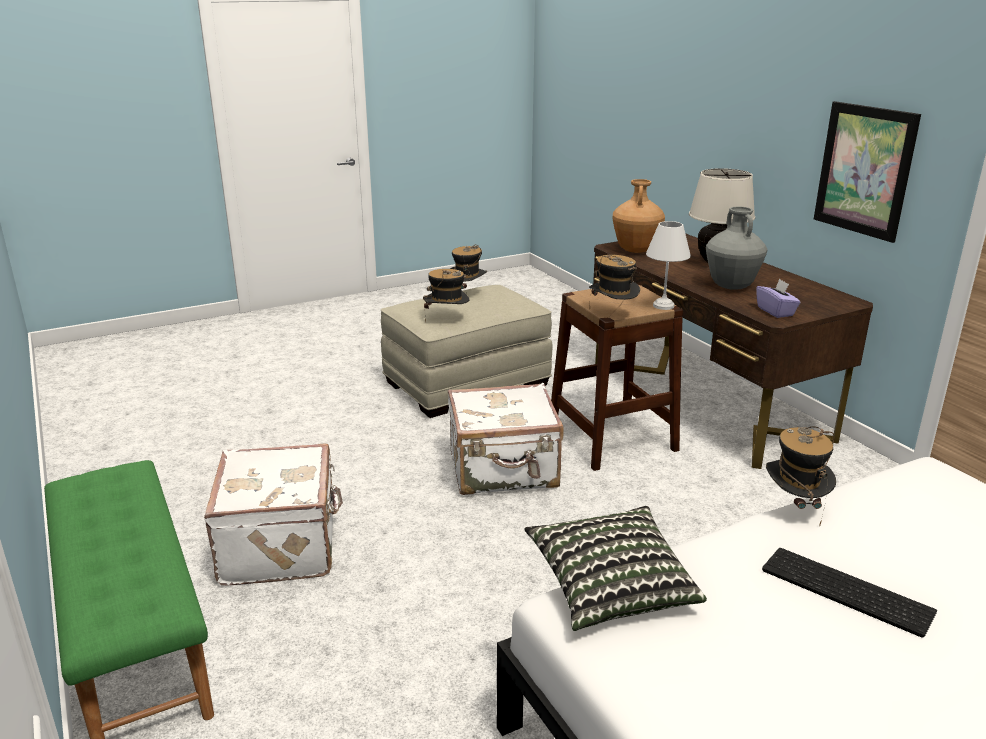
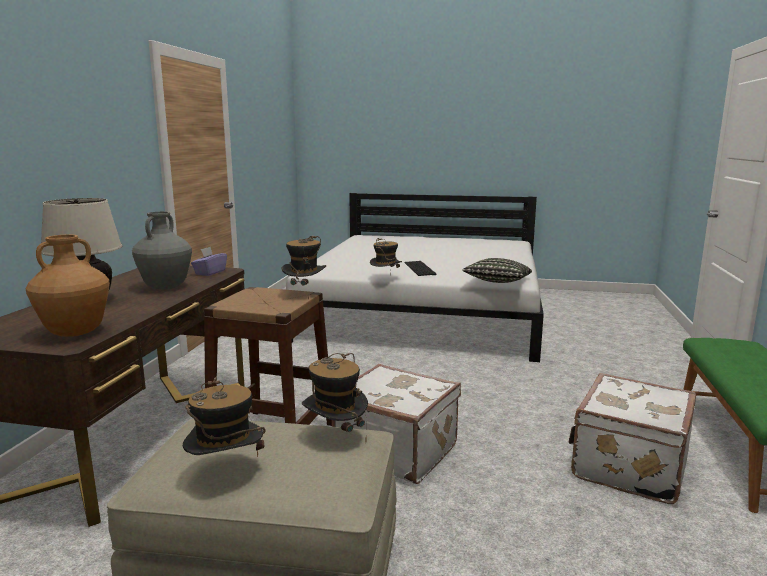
camera: 140 degrees left, 10 degrees down
(663, 305) = (253, 290): white table lamp -> none
(864, 170) = (105, 170): picture -> none

